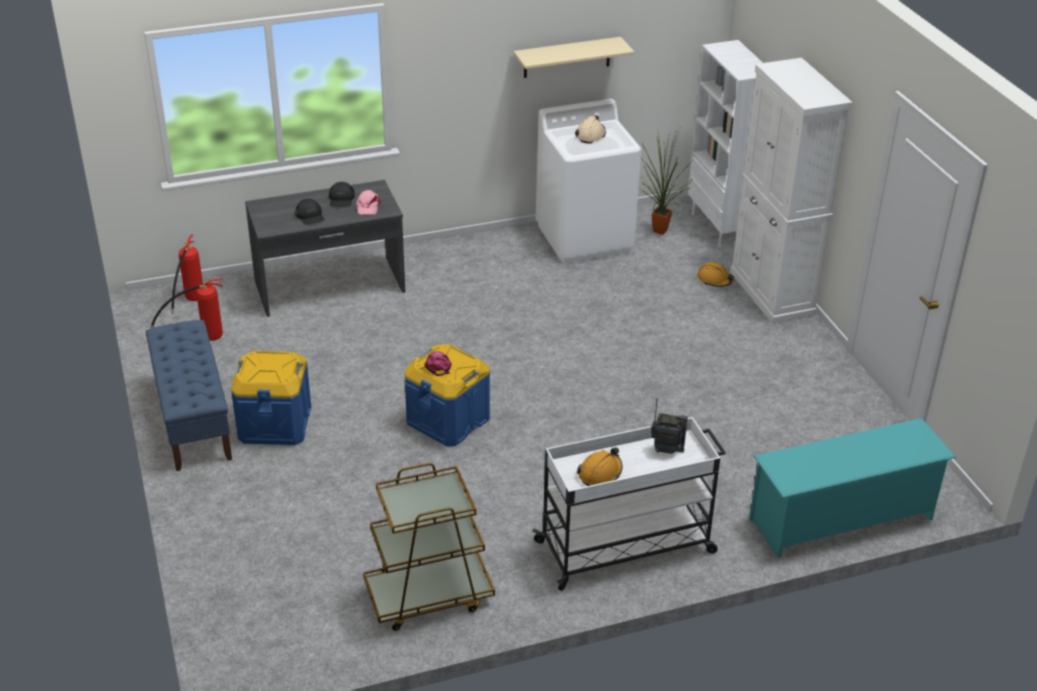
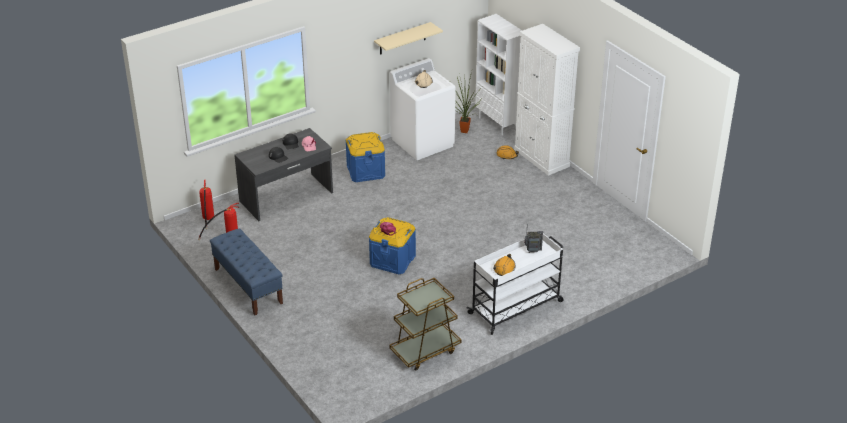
camera: 15 degrees left, 0 degrees up
(275, 424) = (296, 280): blue storage box -> blue storage box (365, 171)
(841, 519) = (619, 272): turquoise shoe rack -> none

